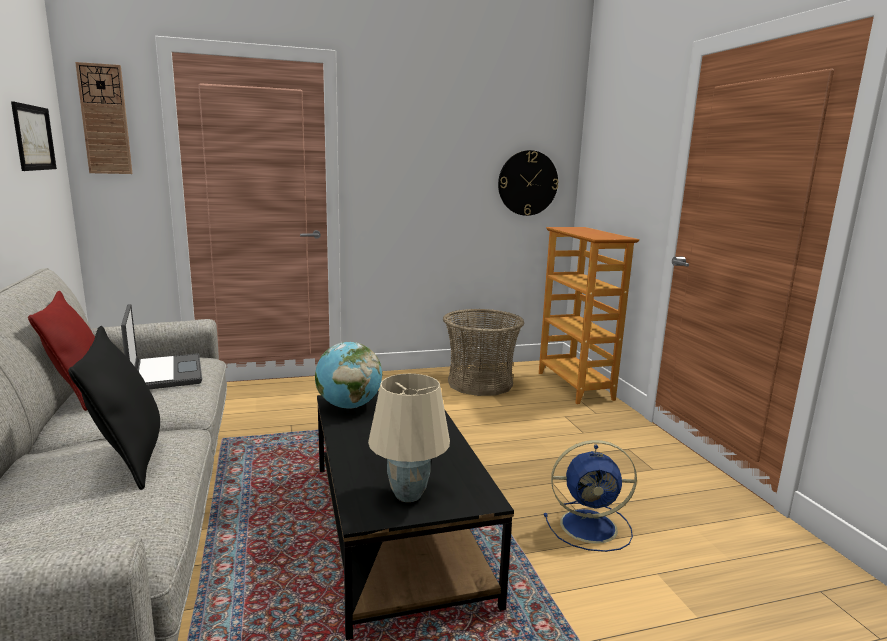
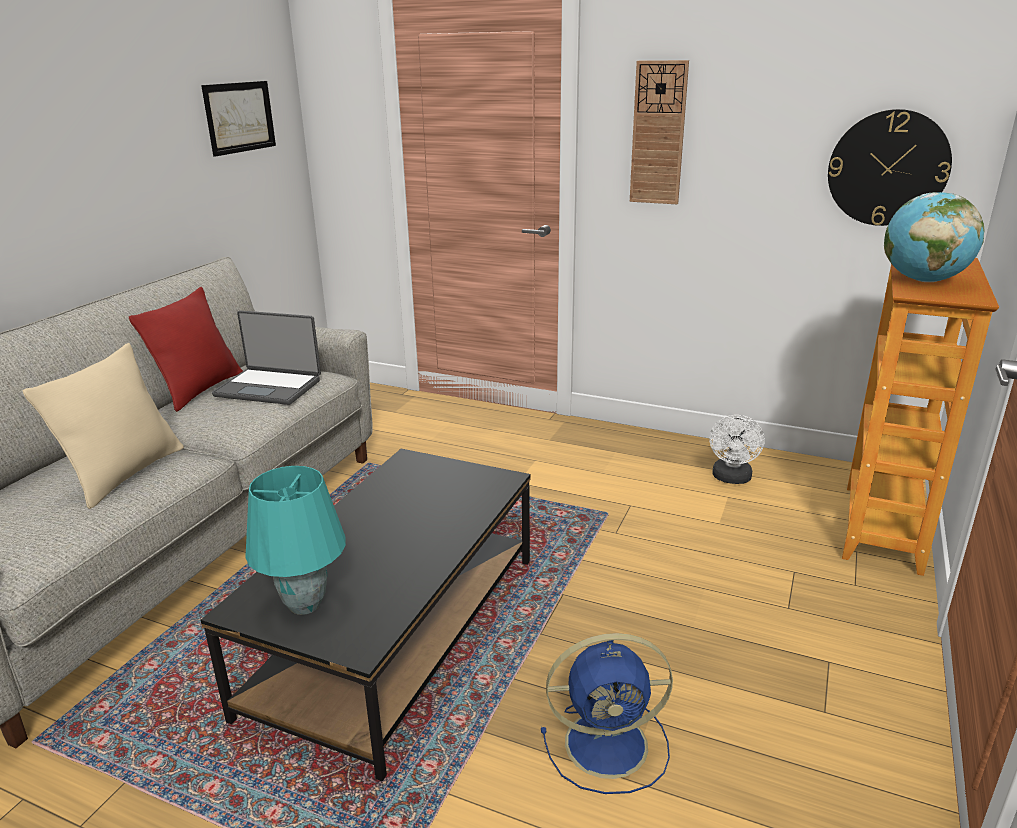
camera: 40 degrees right, 10 degrees up
(105, 120) = (333, 85): wall clock -> wall clock (658, 134)
(130, 458) = (126, 474): black pillow -> beige pillow
(164, 374) = (269, 387): laptop -> laptop turned 90 degrees clockwise
(349, 406) = (409, 472): globe -> globe (923, 280)
(409, 495) = (306, 605): beige table lamp -> turquoise table lamp
(480, 383) = (731, 479): basket -> white fan
(591, 526) = (610, 744): blue fan -> blue fan turned 45 degrees counterclockwise

